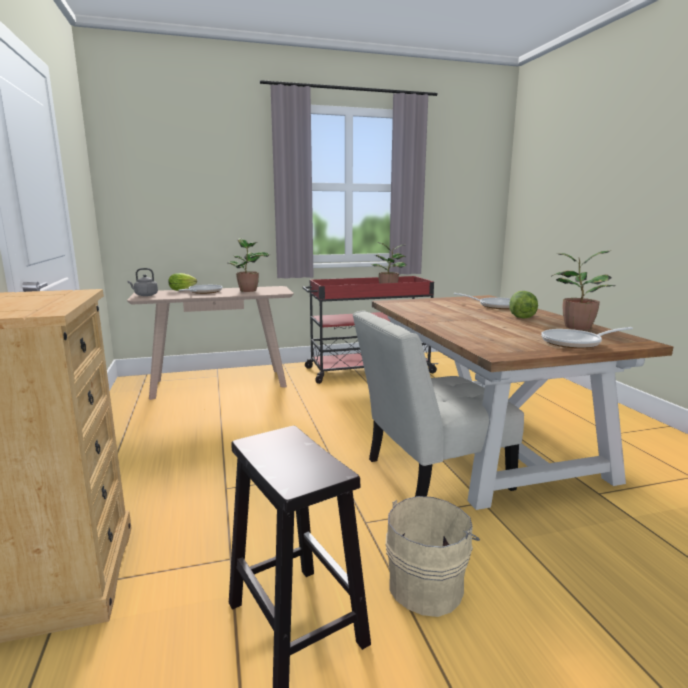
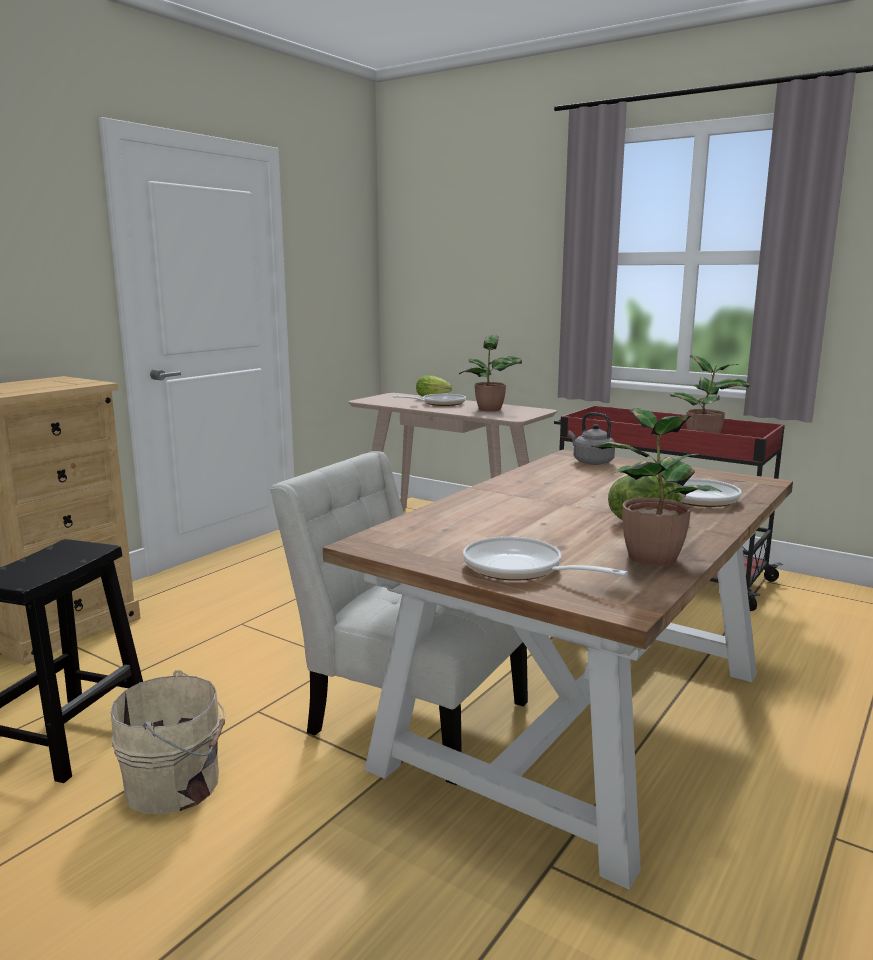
camera: 50 degrees right, 0 degrees up
(145, 295) = (380, 398): grey kettle -> grey kettle (591, 462)

